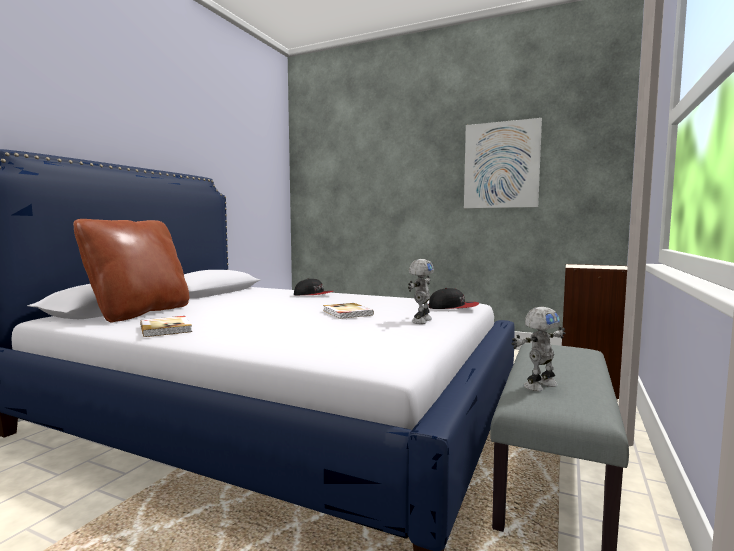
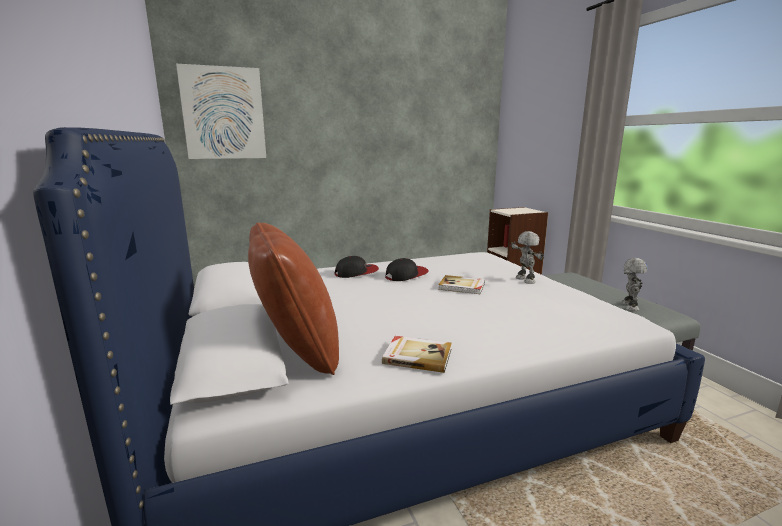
camera: 45 degrees left, 10 degrees up
(453, 307) = (494, 261): cap -> cap (406, 275)
(501, 165) = (414, 122): picture -> picture (223, 113)

